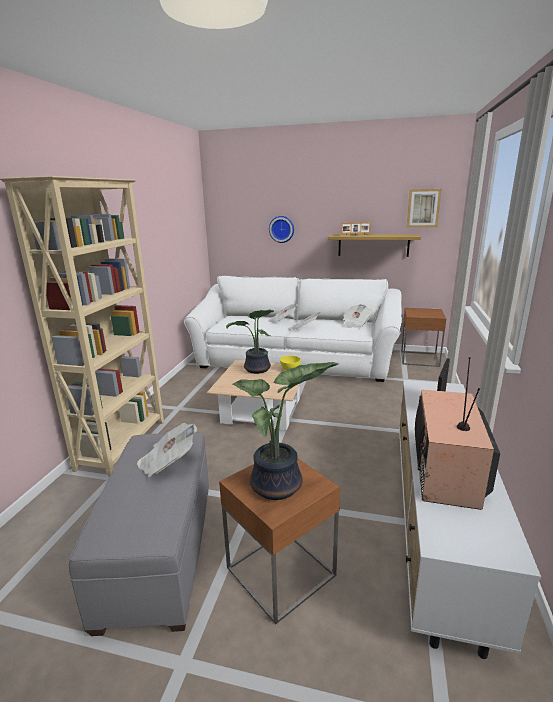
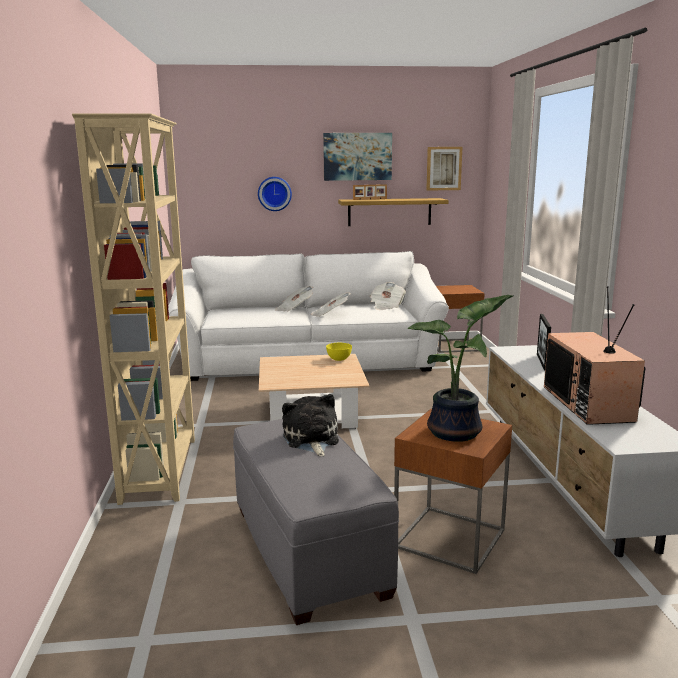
camera: 20 degrees left, 5 degrees down
(168, 462) = (311, 440): newspaper -> plush toy
(257, 370) = (298, 363): potted plant -> none
(348, 199) = (357, 156): none -> picture

